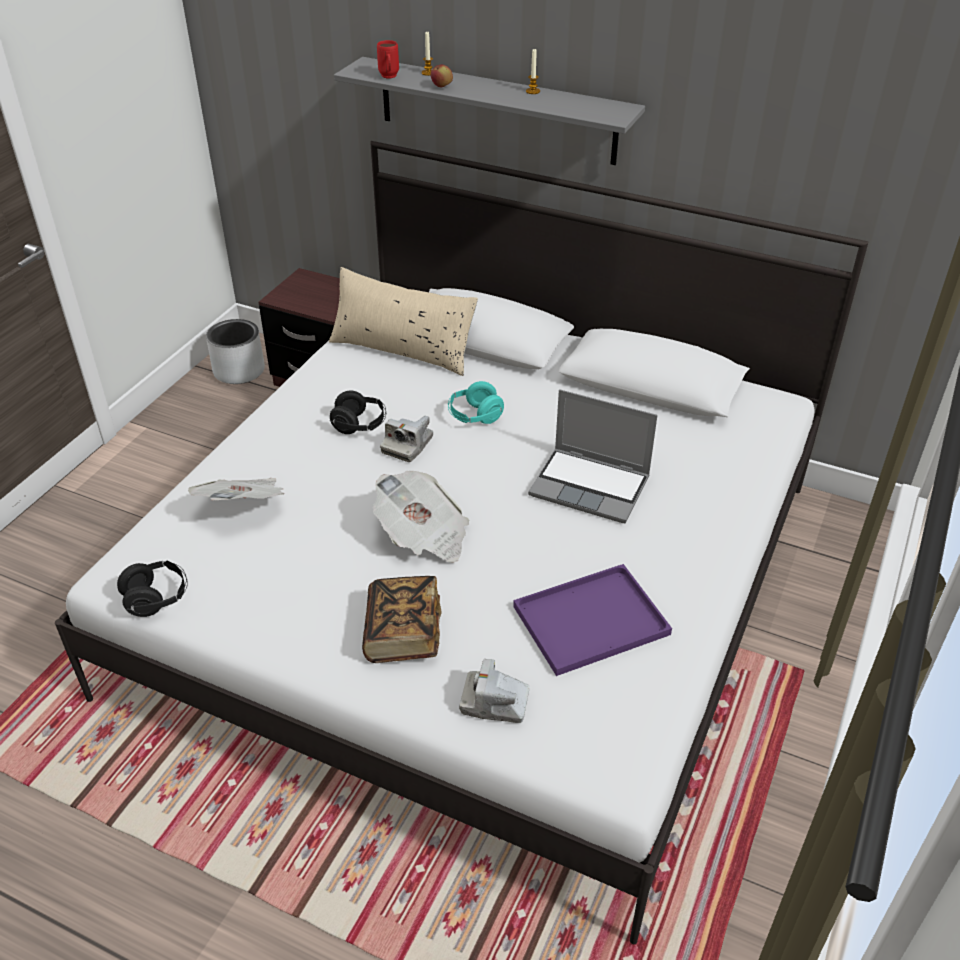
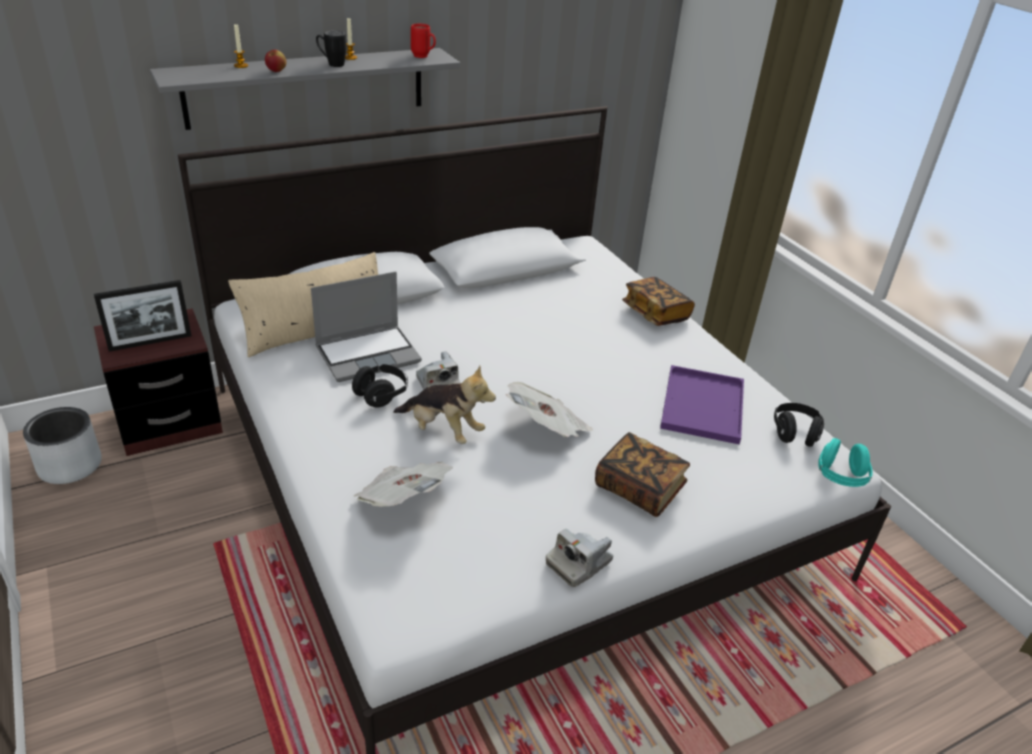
camera: 55 degrees left, 5 degrees down
(157, 599) = (460, 606): black headphones -> black headphones (795, 434)
(310, 298) = (150, 342): none -> picture frame
(352, 480) = (443, 430): none -> plush toy
(389, 77) = (216, 76): red mug -> red mug (423, 57)
(475, 417) = (445, 343): turquoise headphones -> turquoise headphones (840, 476)
(494, 702) = (742, 481): camera -> camera (579, 563)
(502, 93) = (331, 64): none -> black mug
(591, 486) = (579, 340): laptop -> laptop (369, 354)
(718, 513) = (655, 313): none -> book

